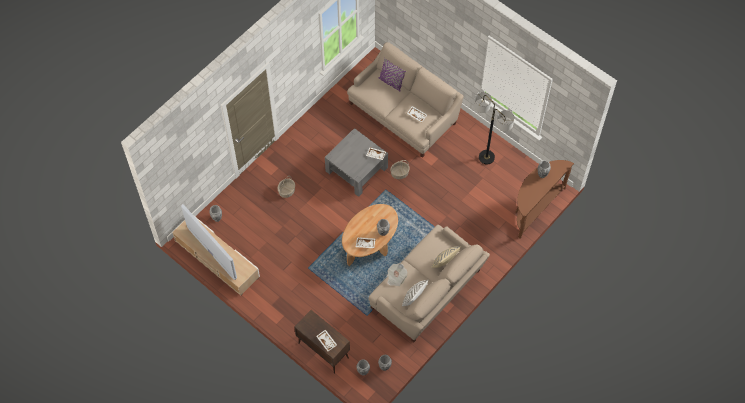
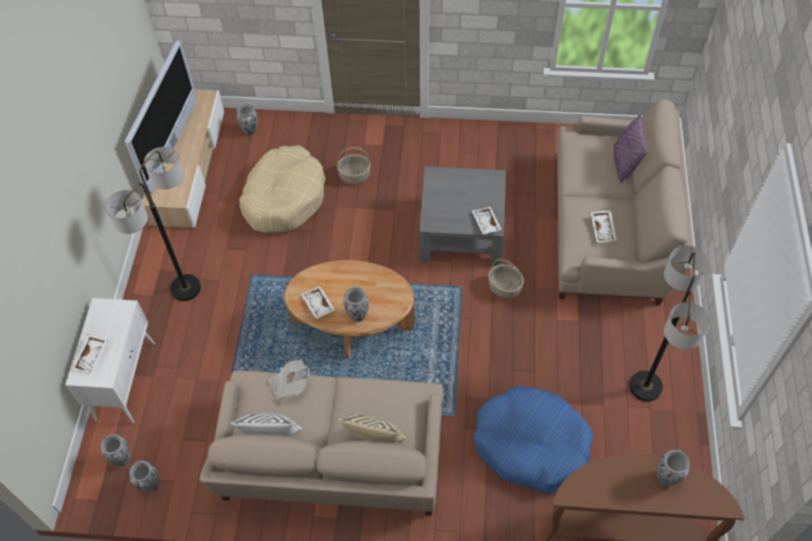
camera: 55 degrees right, 5 degrees down
(273, 228) = (284, 197): none -> beige dog bed
(292, 299) = (185, 288): none -> floor lamp
(323, 350) = (125, 380): brown cabinet -> white cabinet
(478, 215) = (531, 445): none -> blue dog bed

